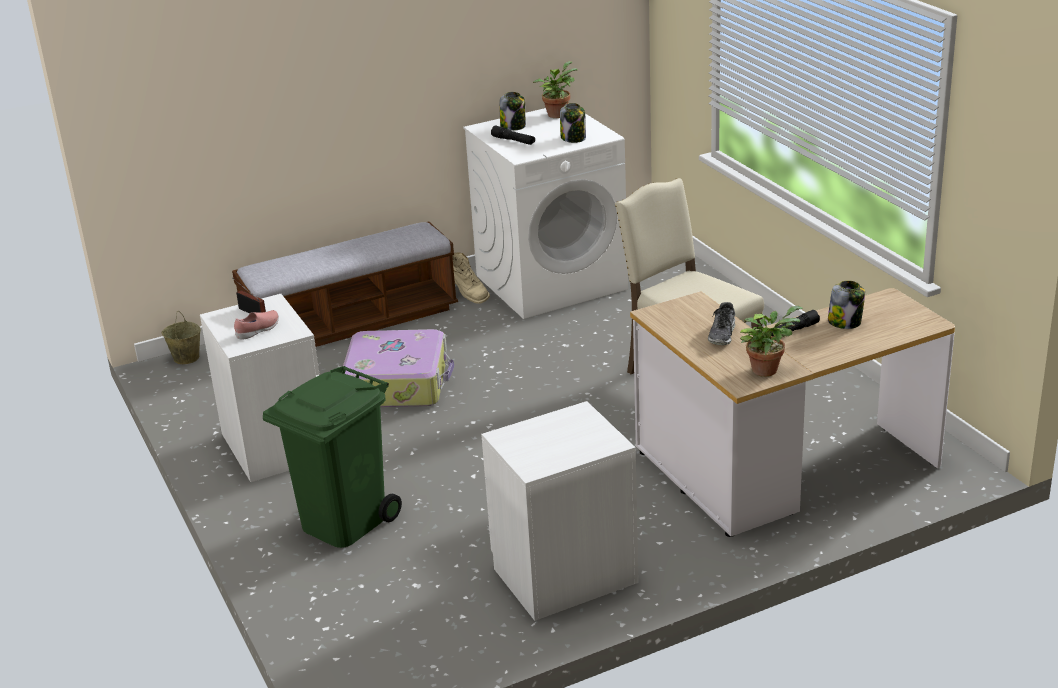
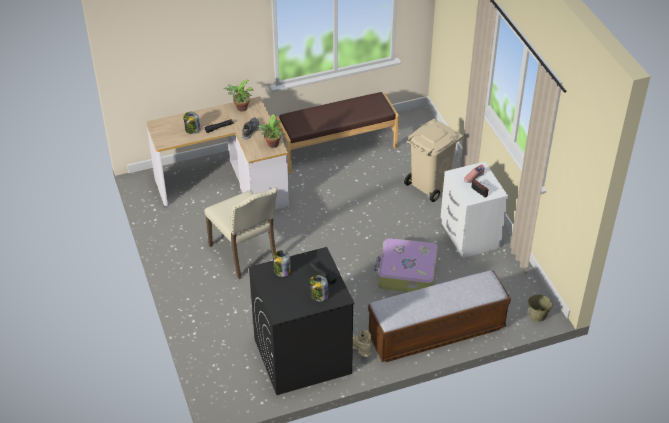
camera: 175 degrees left, 15 degrees up
(343, 521) = (431, 185): green trash can -> beige trash can
(551, 282) = (302, 356): white washing machine -> black washing machine
(557, 114) = (285, 308): potted plant -> potted plant (272, 145)
(564, 574) = (337, 148): white nightstand -> brown bench

